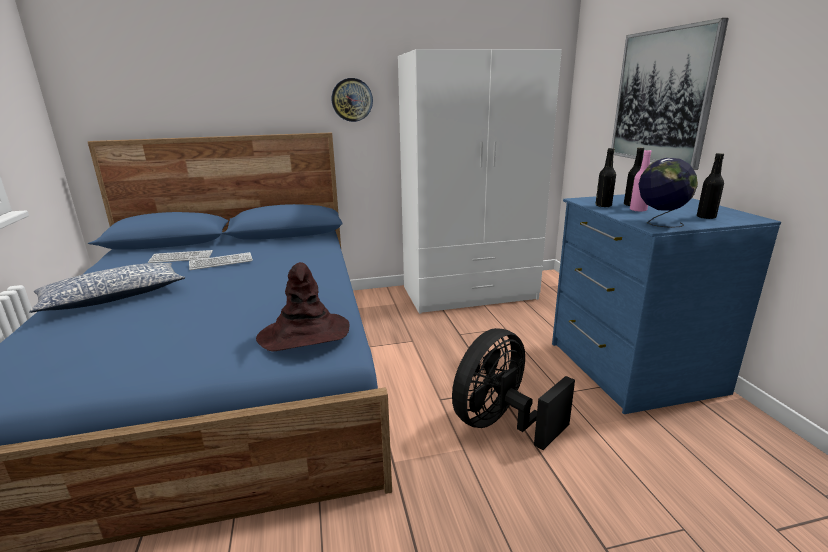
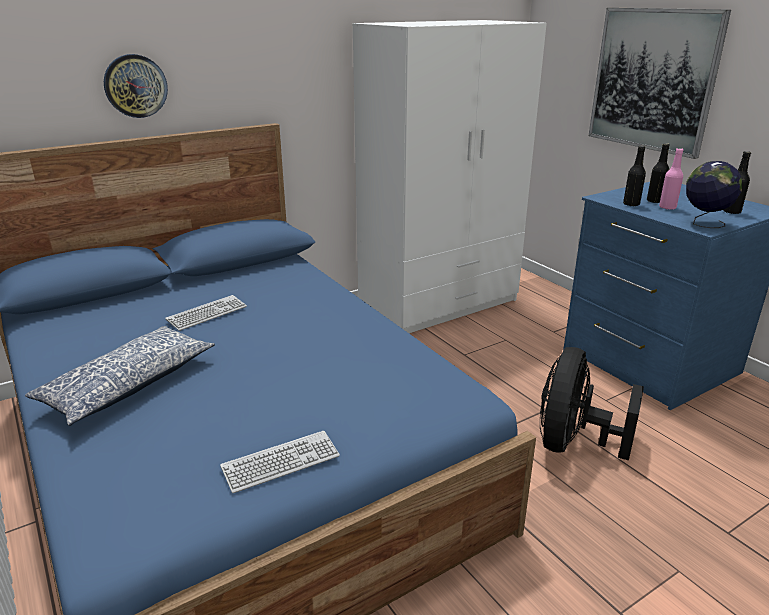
camera: 20 degrees left, 5 degrees up
(181, 258) = (140, 314): keyboard -> keyboard (281, 462)
(304, 334) = (426, 390): brown hat -> none
(352, 100) = (298, 80): wall clock -> wall clock (135, 86)

